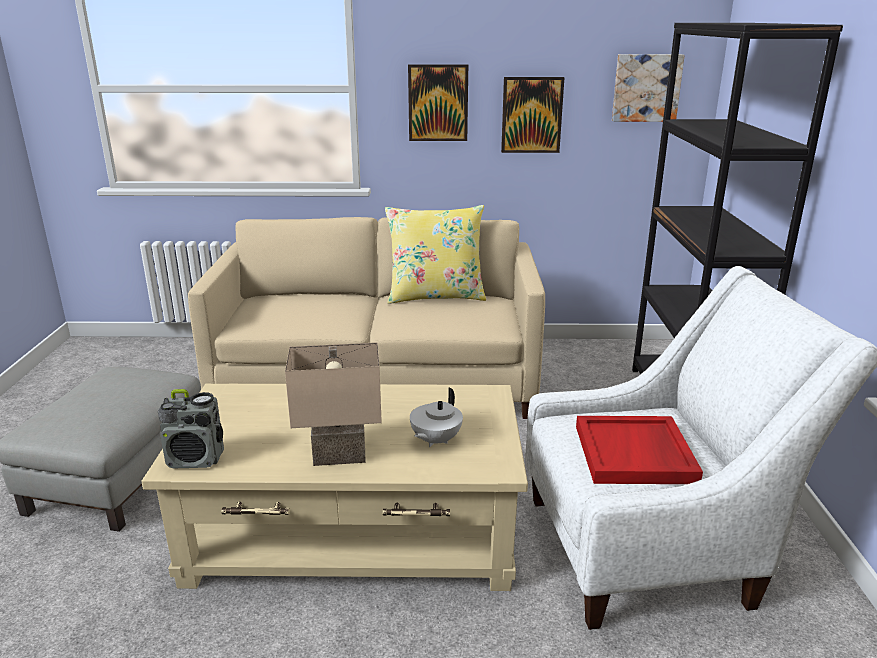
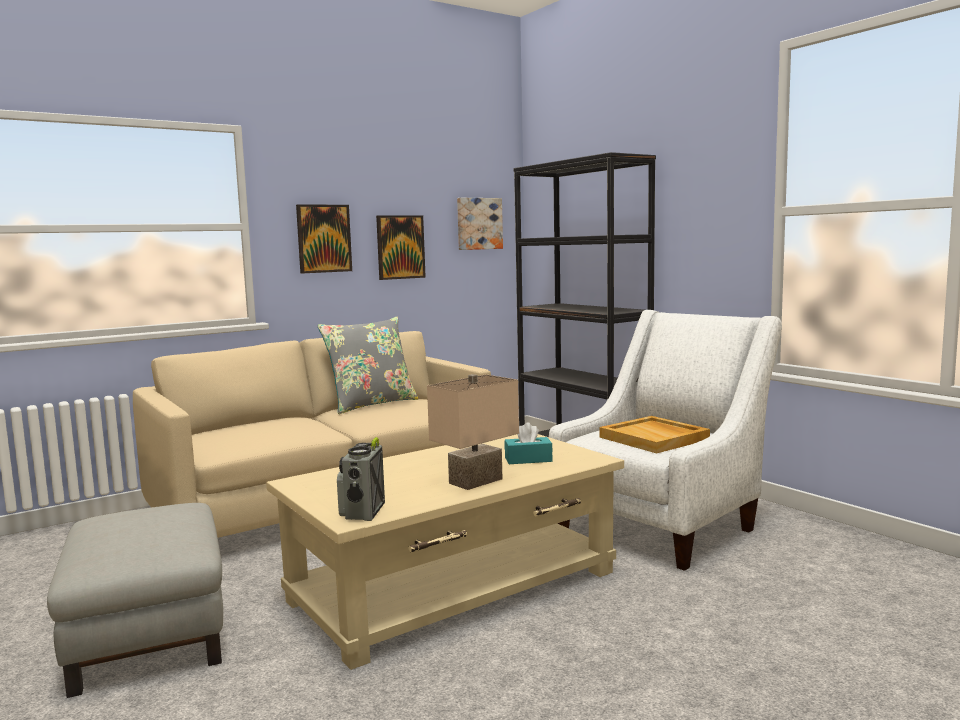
camera: 35 degrees left, 15 degrees down
(196, 459) = (362, 512): radio -> radio turned 135 degrees clockwise
(435, 296) = (371, 404): yellow pillow -> grey pillow
(435, 440) = (528, 459): white teapot -> turquoise tissue box
(635, 454) = (655, 438): red tray -> beige tray

